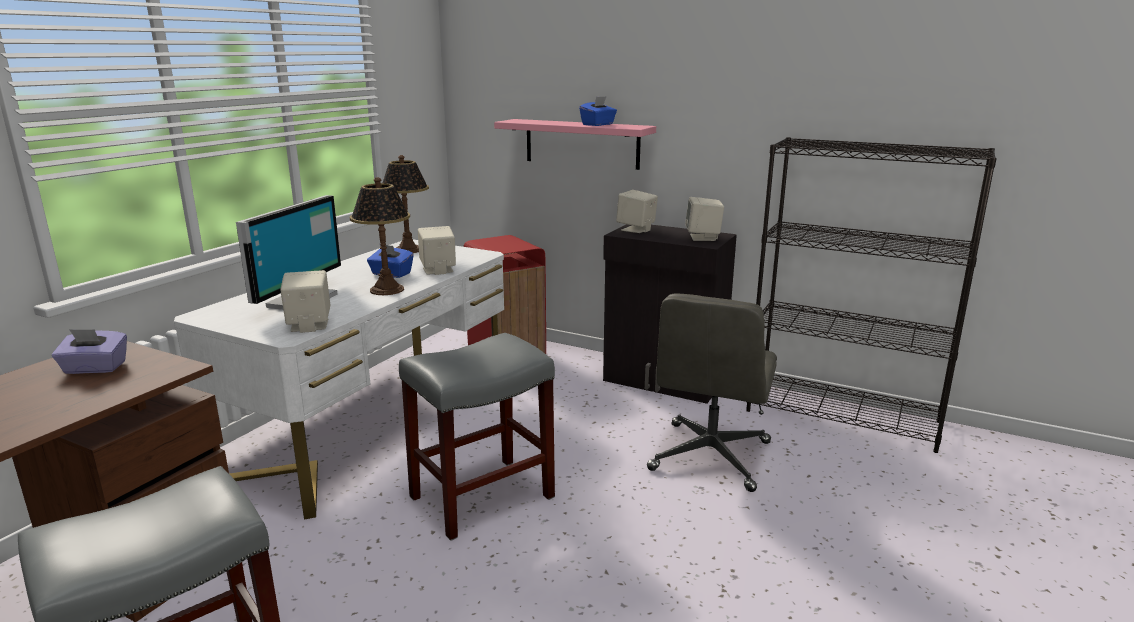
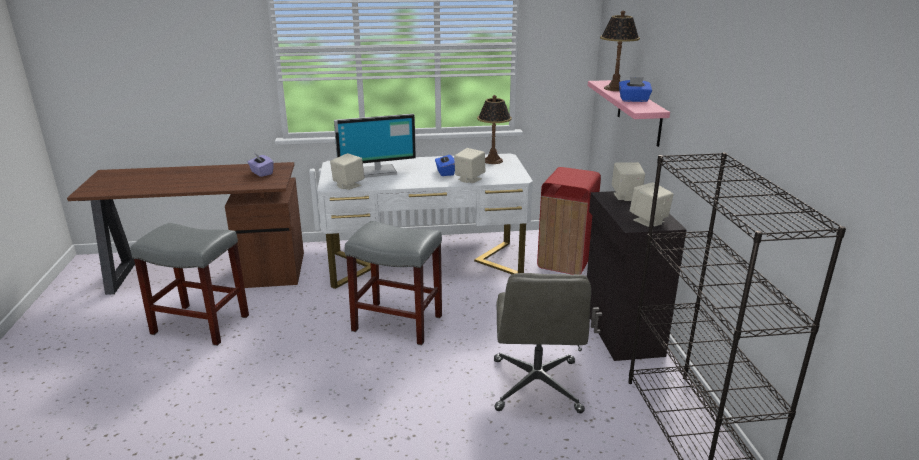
camera: 55 degrees right, 5 degrees up
(387, 290) = (419, 180): table lamp -> table lamp (615, 88)
(710, 457) = (536, 386): grey office chair -> grey office chair turned 75 degrees counterclockwise

